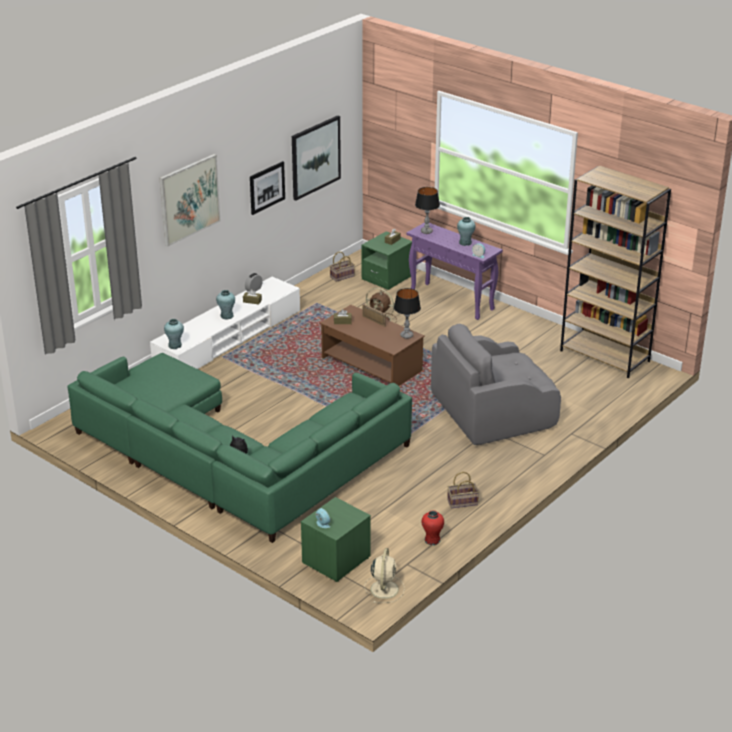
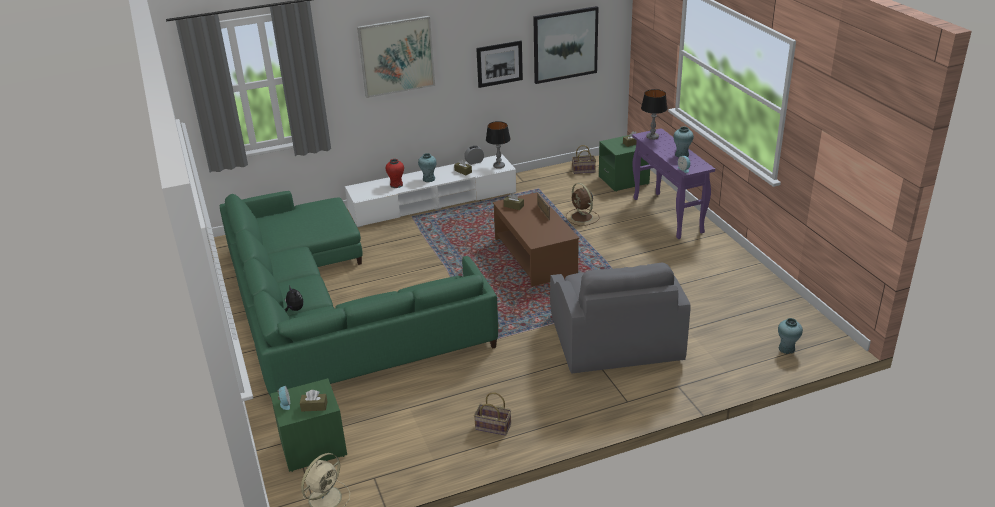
camera: 30 degrees right, 0 degrees up
(175, 345) = (360, 194): turquoise vase -> turquoise vase (786, 348)
(347, 518) = (314, 406): none -> brown tissue box
(406, 336) = (561, 234): table lamp -> table lamp (499, 166)
(432, 540) = (423, 459): red vase -> red vase (396, 185)
(494, 412) = (614, 338): grey armchair -> grey armchair turned 105 degrees counterclockwise
(605, 356) = (787, 310): brown bookcase -> none

